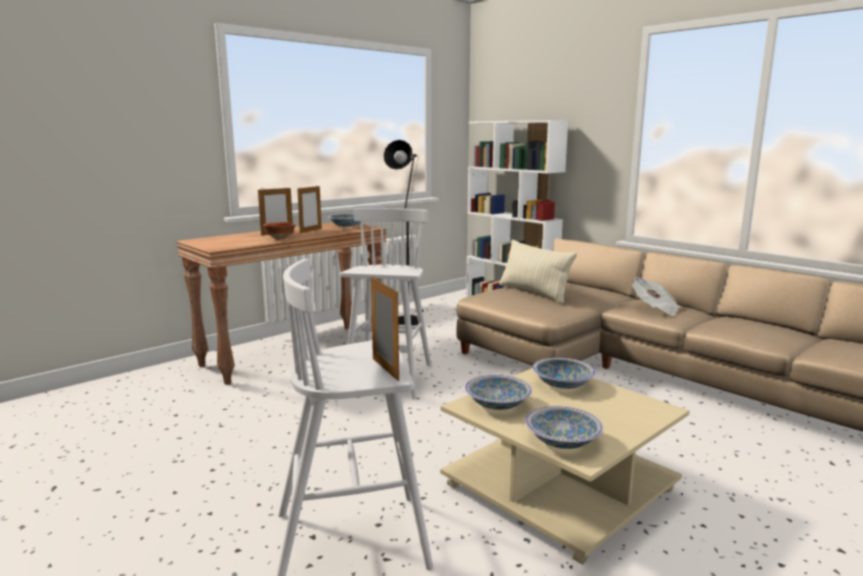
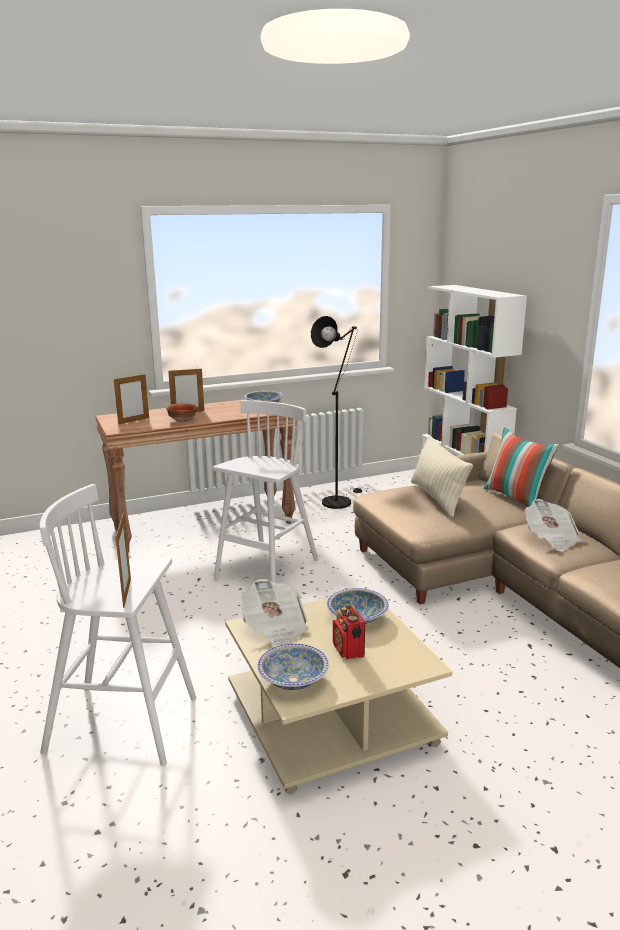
camera: 20 degrees right, 5 degrees up
(310, 231) = (222, 410): picture frame -> picture frame (133, 421)
(498, 404) = (275, 629): bowl -> newspaper
(585, 409) = (348, 650): none -> radio
(595, 287) = (516, 498): none -> pillow

